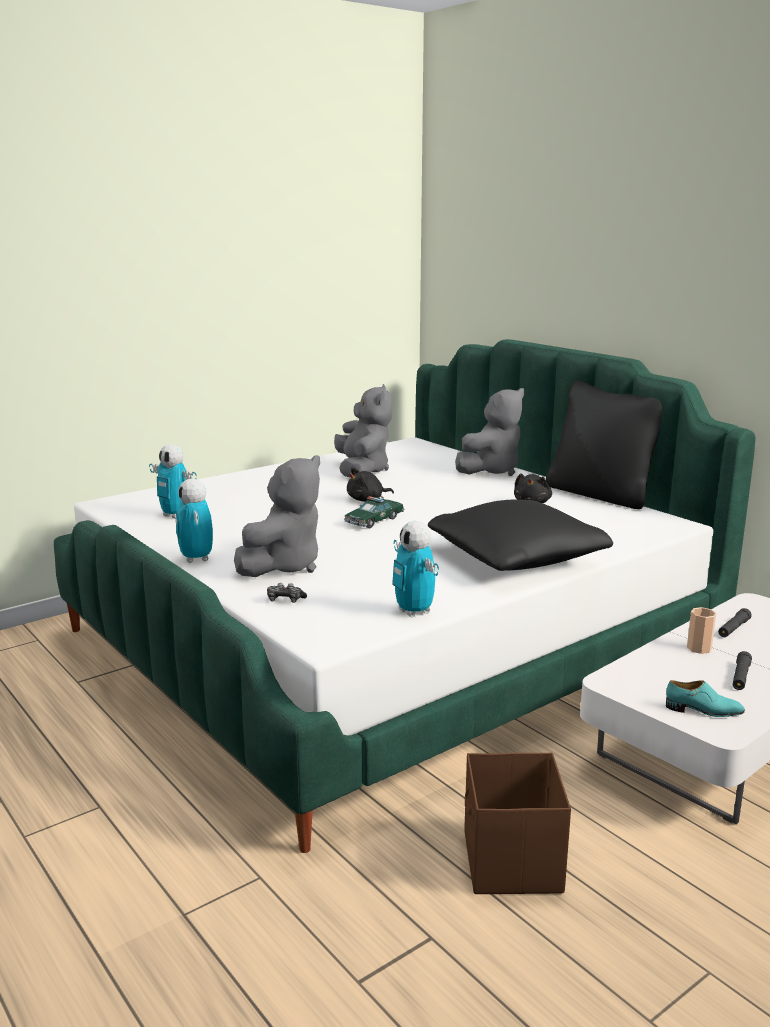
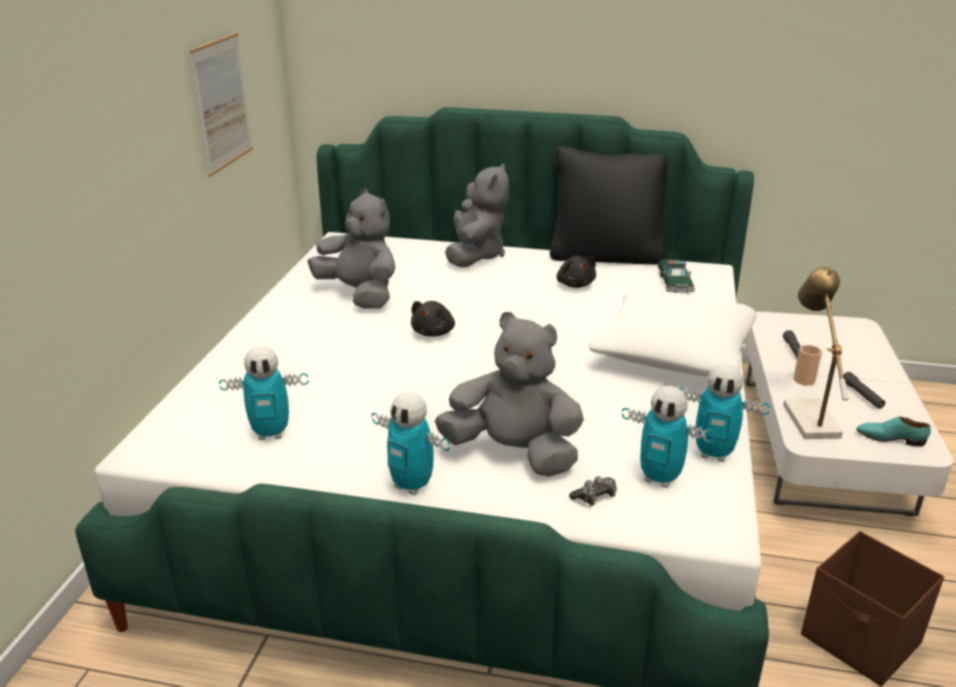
camera: 40 degrees left, 10 degrees up
(283, 566) = (513, 453): grey plush toy -> grey plush toy turned 60 degrees counterclockwise
(322, 309) = (222, 103): none -> picture
(346, 608) = (660, 478): none -> toy robot
(374, 520) = (487, 356): toy car -> toy car (674, 283)
(517, 557) = (673, 353): black pillow -> white pillow
(647, 668) = (806, 416): none -> table lamp
(704, 710) = (890, 438): turquoise shoe -> turquoise shoe turned 135 degrees counterclockwise

